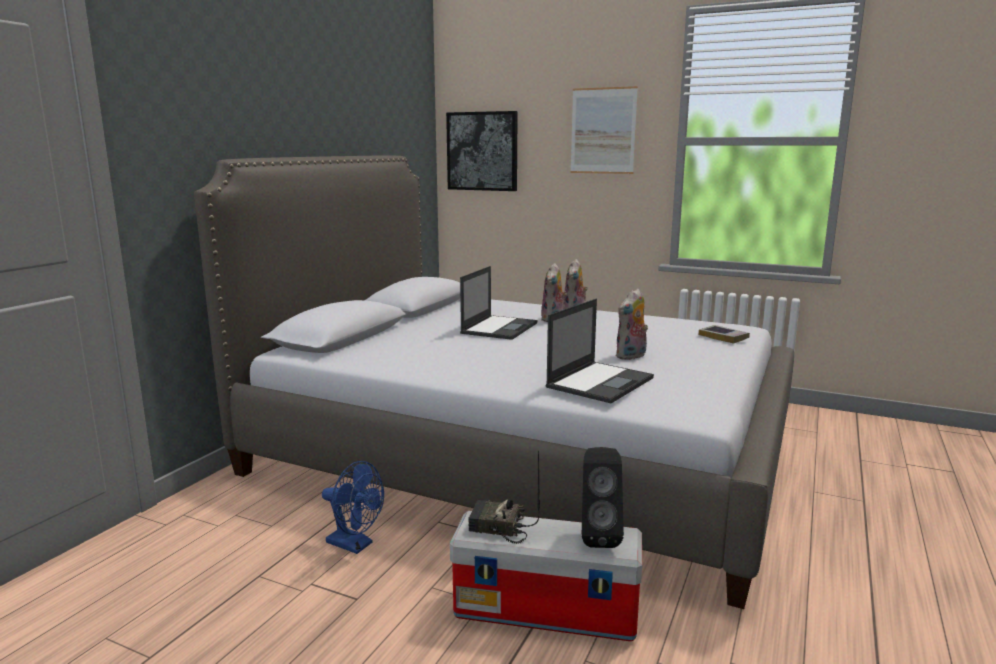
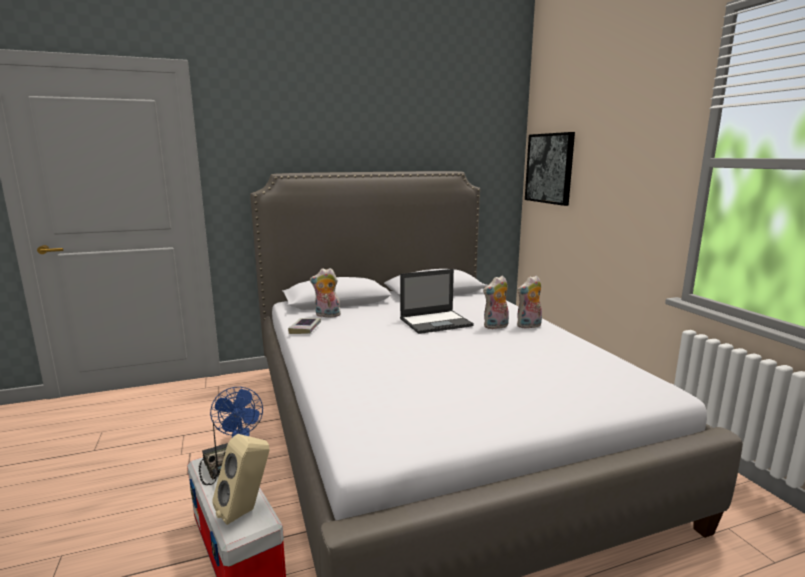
camera: 45 degrees right, 0 degrees up
(598, 536) = (246, 511): black speaker -> beige speaker
(600, 382) = (369, 388): laptop -> none
(603, 131) = (636, 150): picture -> none
(631, 356) = (464, 378): plush toy -> plush toy (326, 315)
(723, 337) = (603, 392): book -> book (305, 328)

